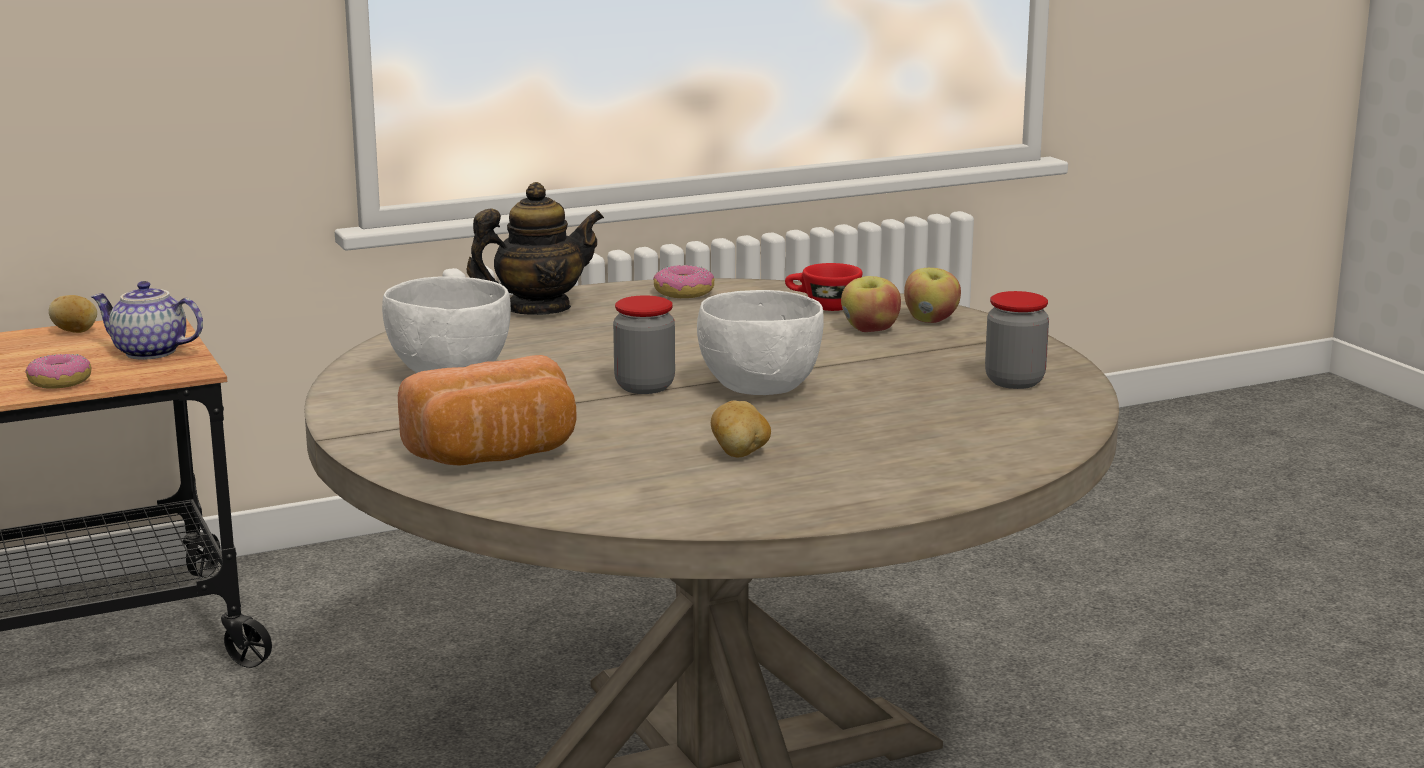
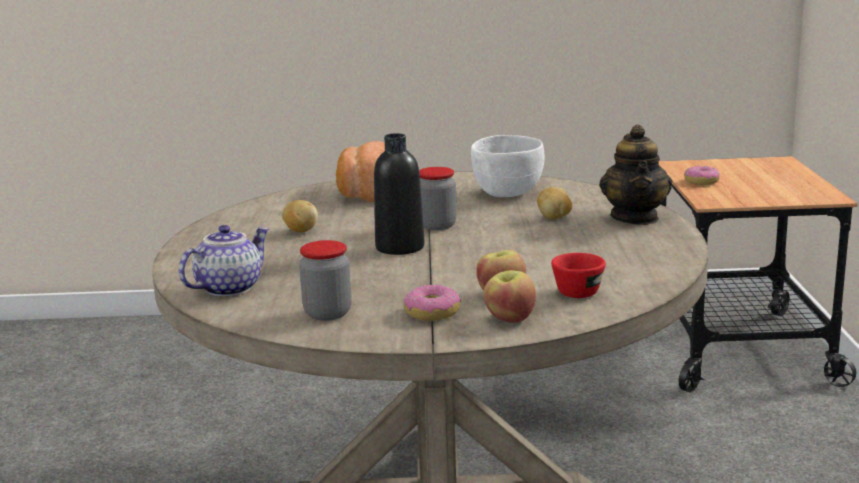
camera: 115 degrees right, 0 degrees up
(75, 332) = (808, 184): potato -> potato (554, 218)
(148, 352) = (754, 195): teapot -> teapot (228, 288)
(683, 293) = (655, 256): donut -> donut (432, 312)
(759, 389) = (400, 247): white bowl -> black bottle

